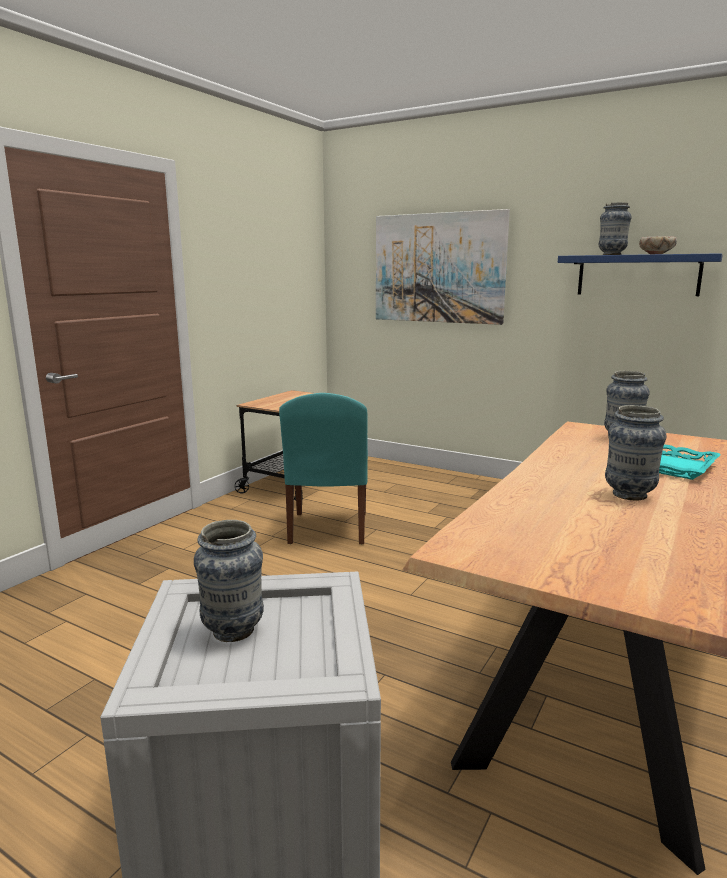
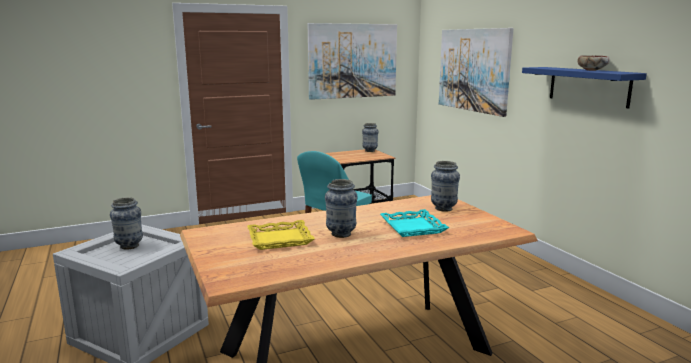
camera: 35 degrees right, 0 degrees up
(259, 259) = (352, 61): none -> picture
(588, 524) = (280, 239): none -> yellow tray
(611, 255) = (564, 68): vase -> vase (369, 151)

